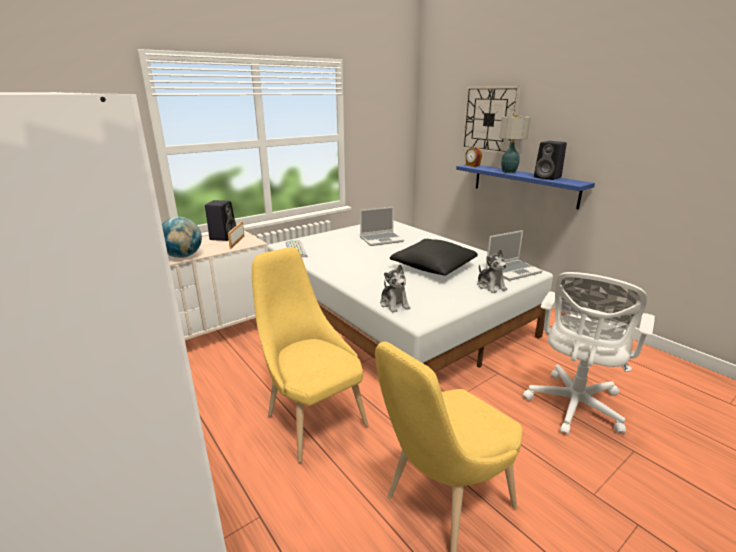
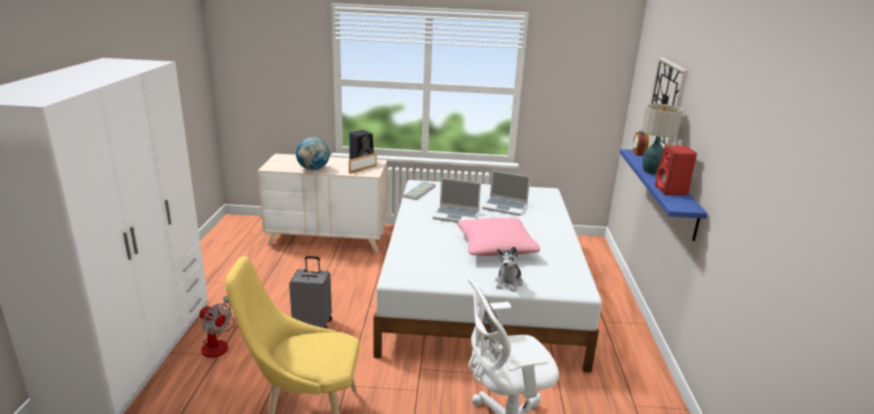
camera: 40 degrees right, 0 degrees up
(238, 504) = (217, 343): none -> fan
(312, 417) = (313, 324): yellow chair -> grey suitcase
(394, 304) = (403, 261): plush toy -> none
(433, 267) = (495, 247): black pillow -> pink pillow
(513, 270) = (563, 281): laptop -> laptop (456, 215)
(548, 177) = (671, 191): black speaker -> red speaker

